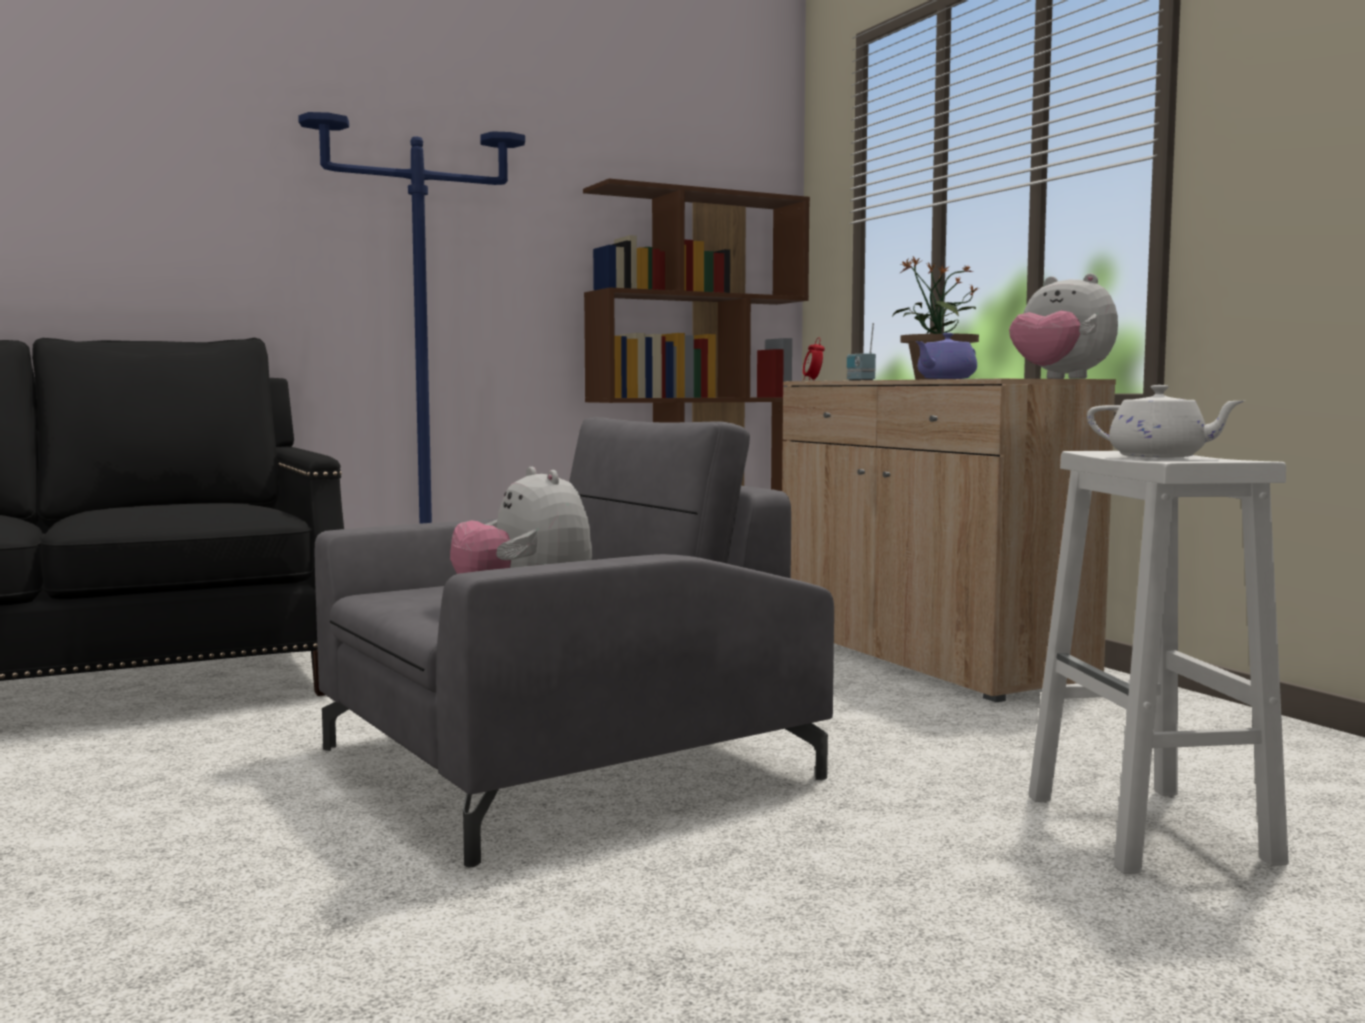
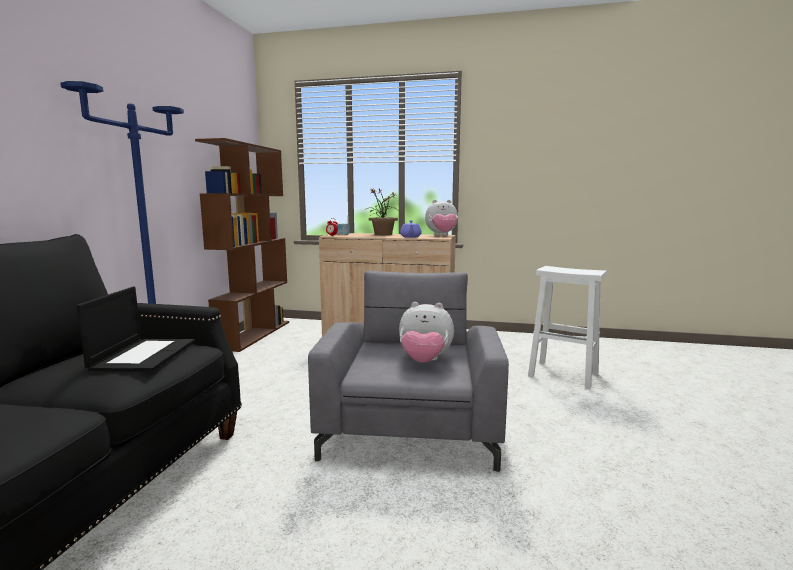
camera: 50 degrees left, 5 degrees up
(192, 504) = (144, 355): none -> laptop
(1160, 456) = (572, 270): white teapot -> none

